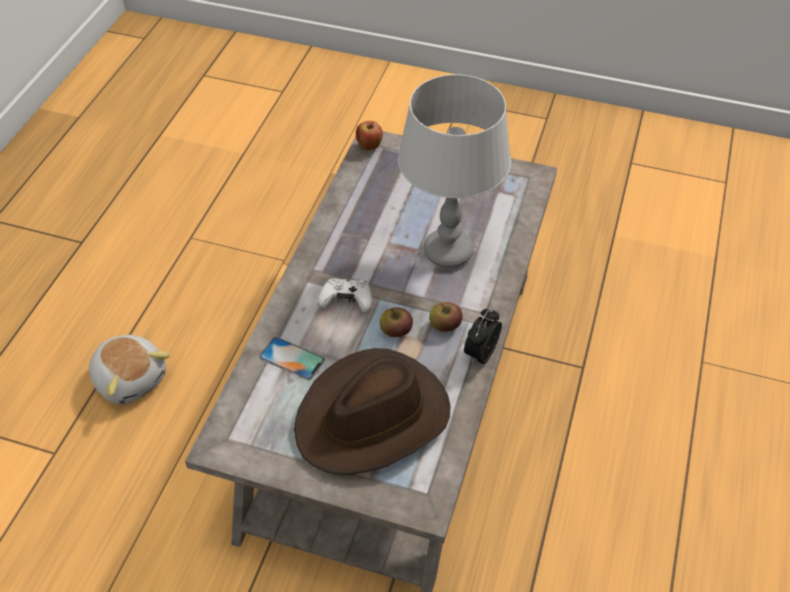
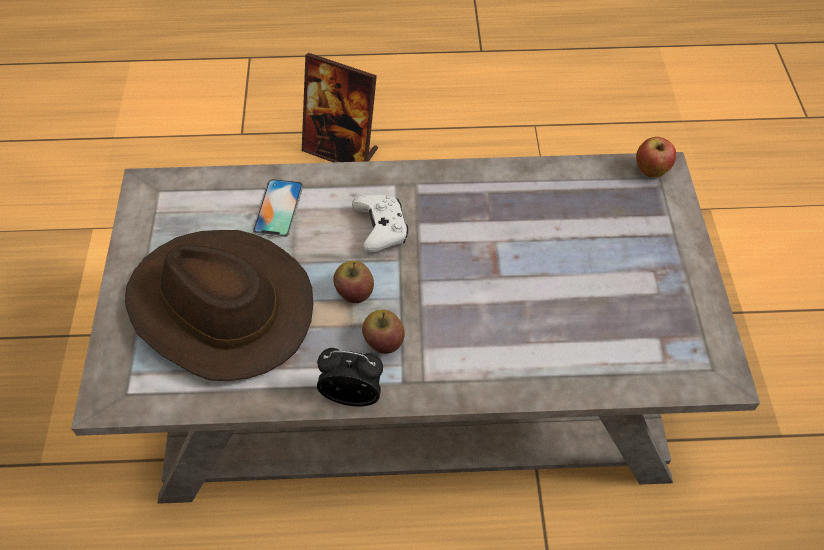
camera: 70 degrees right, 5 degrees up
(131, 378) = (341, 151): plush toy -> picture frame
(447, 252) = (510, 309): grey table lamp -> none

